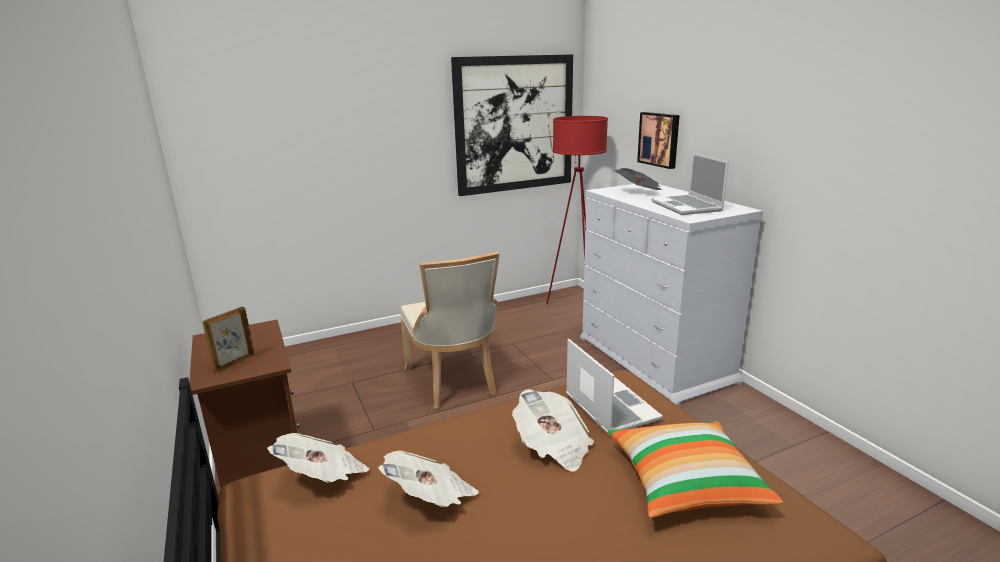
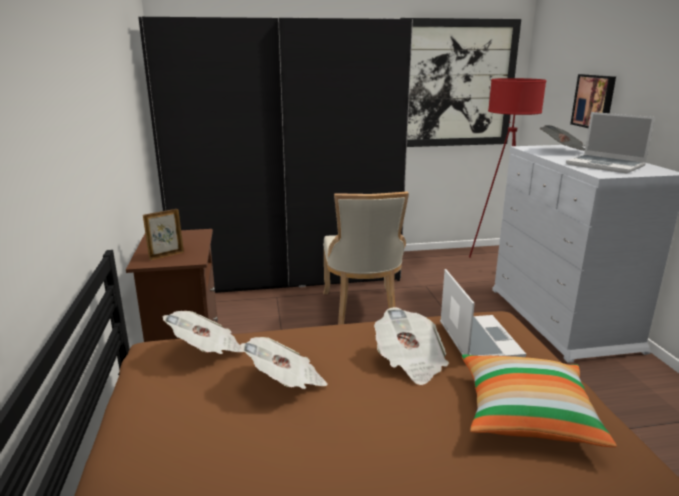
camera: 15 degrees right, 0 degrees up
(357, 351) = (288, 274): none -> black wardrobe
(687, 206) = (606, 165): laptop -> laptop turned 45 degrees counterclockwise

